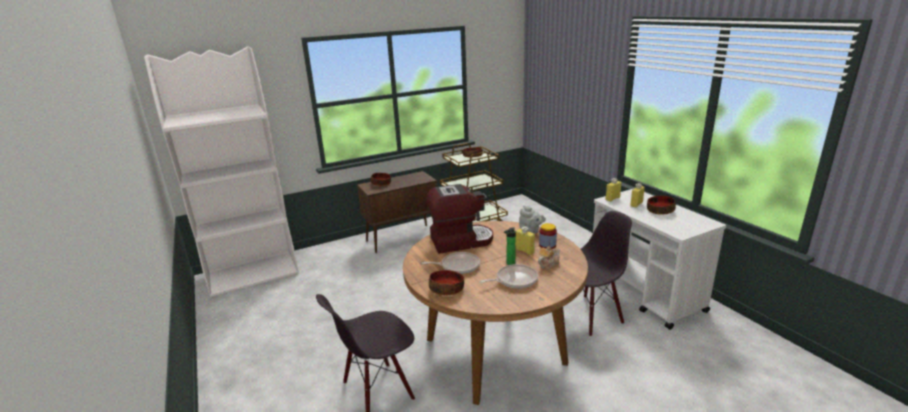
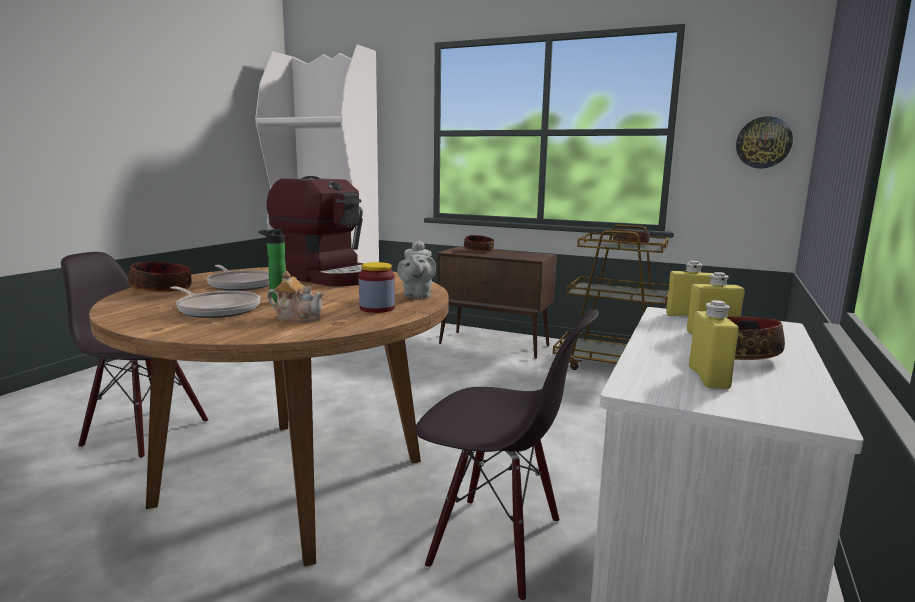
camera: 50 degrees right, 10 degrees down
(505, 86) = (763, 142): none -> wall clock
(524, 250) = (336, 301): yellow bottle -> yellow bottle (708, 378)

